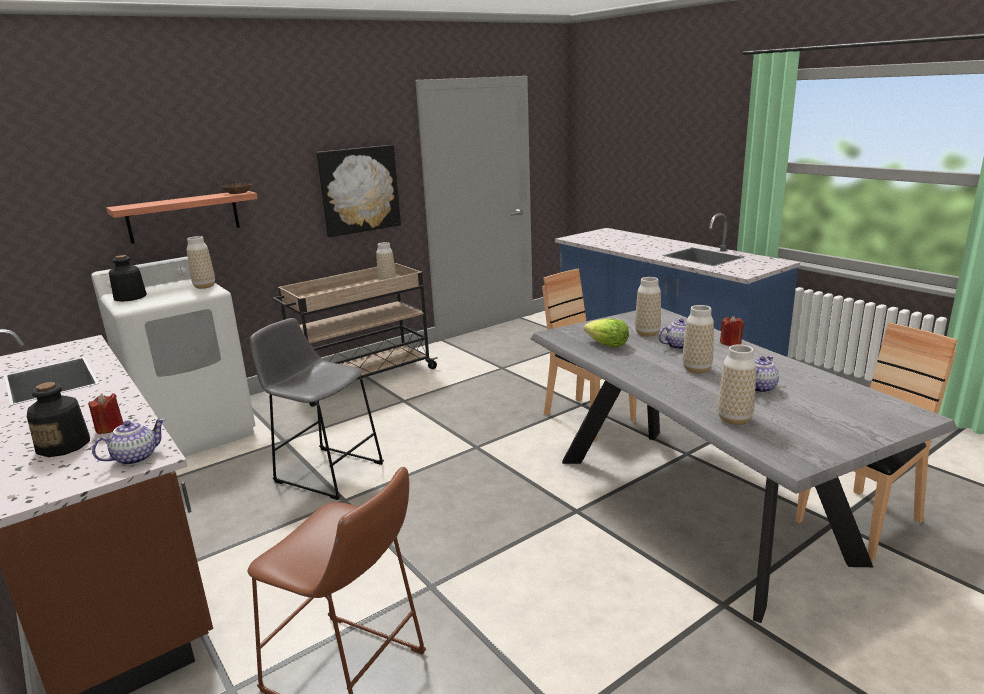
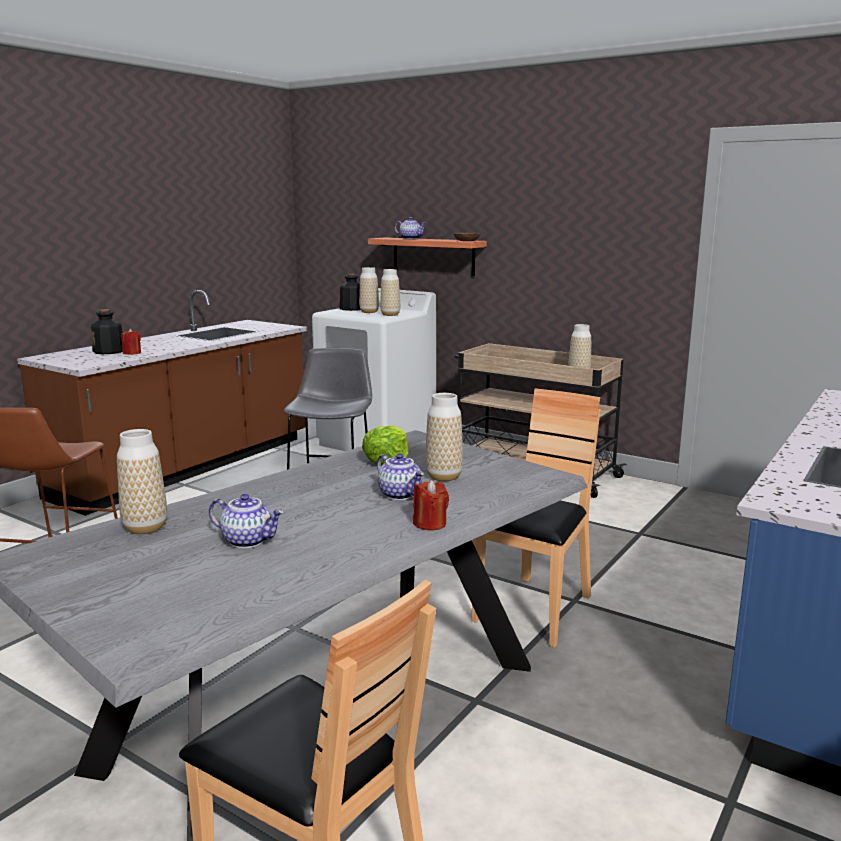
camera: 70 degrees right, 5 degrees down
(135, 457) = (85, 363): teapot -> teapot (411, 238)
(359, 190) = (603, 261): picture -> none
(696, 369) = (311, 506): vase -> vase (369, 312)

